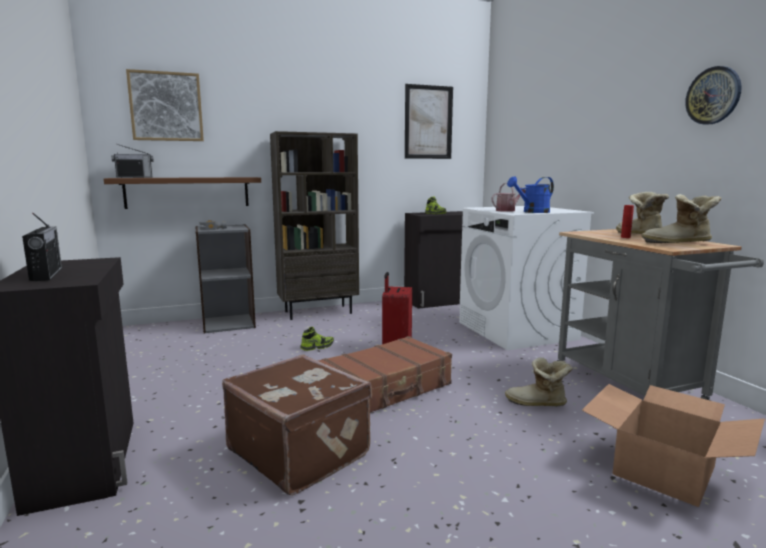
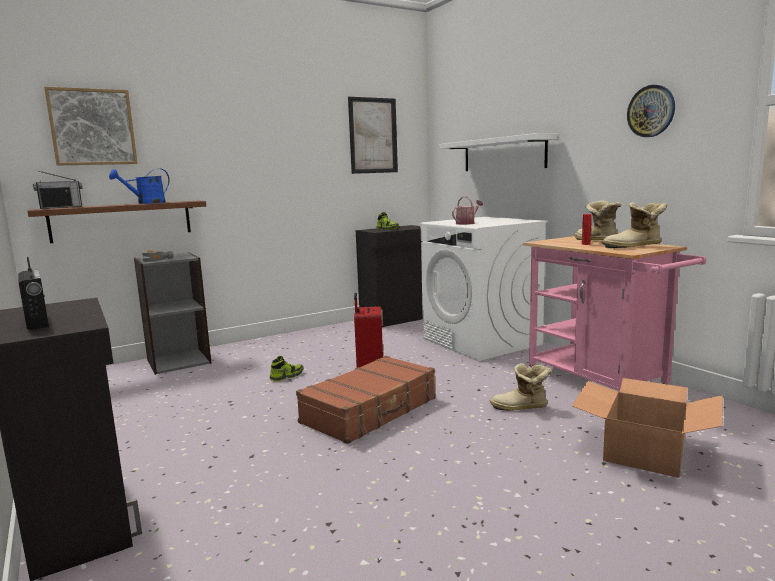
camera: 10 degrees left, 0 degrees up
(300, 451) = (309, 479): brown suitcase -> none
(318, 312) = (274, 341): brown bookcase -> none
(532, 212) = (492, 224): blue watering can -> blue watering can (146, 203)
(554, 143) = (503, 154): none -> white shelf
(634, 389) = (602, 385): grey cart -> pink cart

